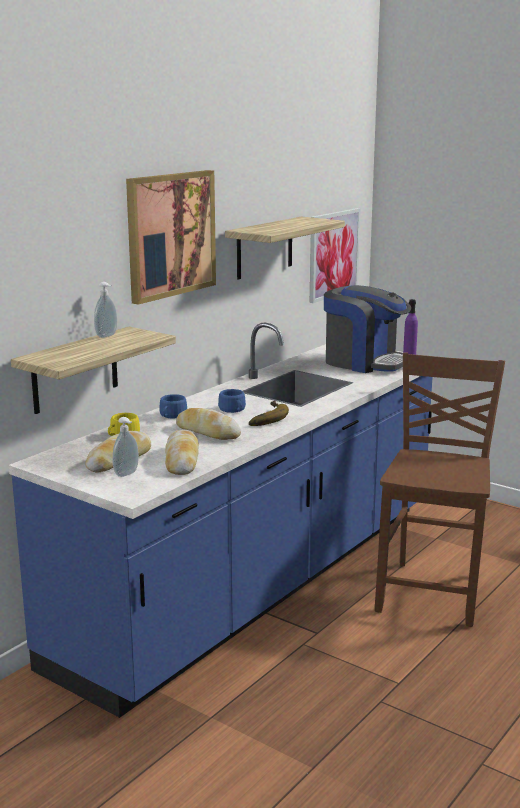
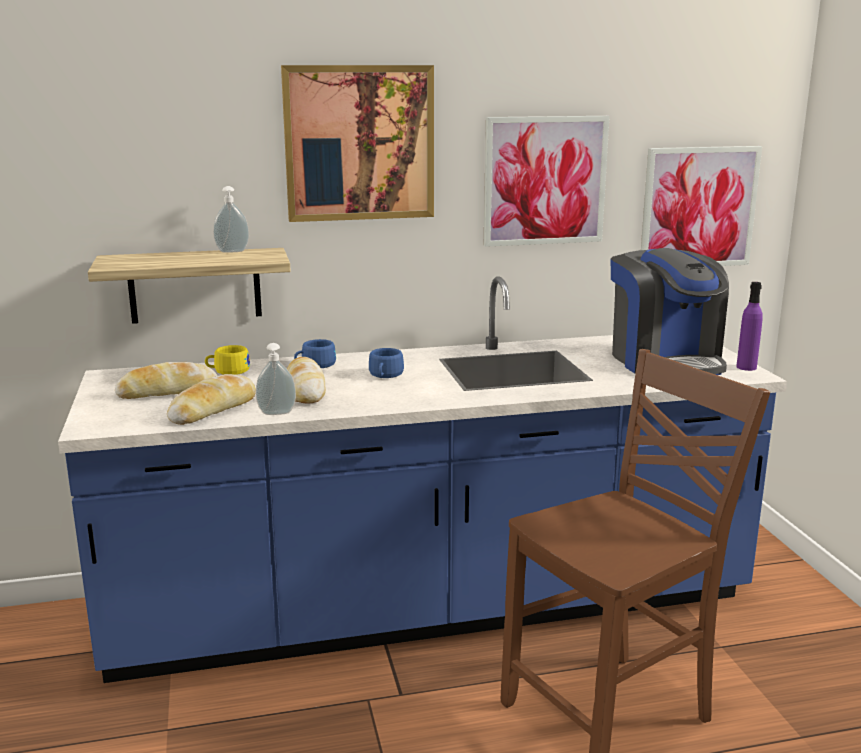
camera: 40 degrees right, 0 degrees up
(127, 474) = (138, 407): soap dispenser -> soap dispenser (277, 414)
(264, 247) = (544, 181): shelf -> picture
(264, 417) = (395, 391): banana -> none

